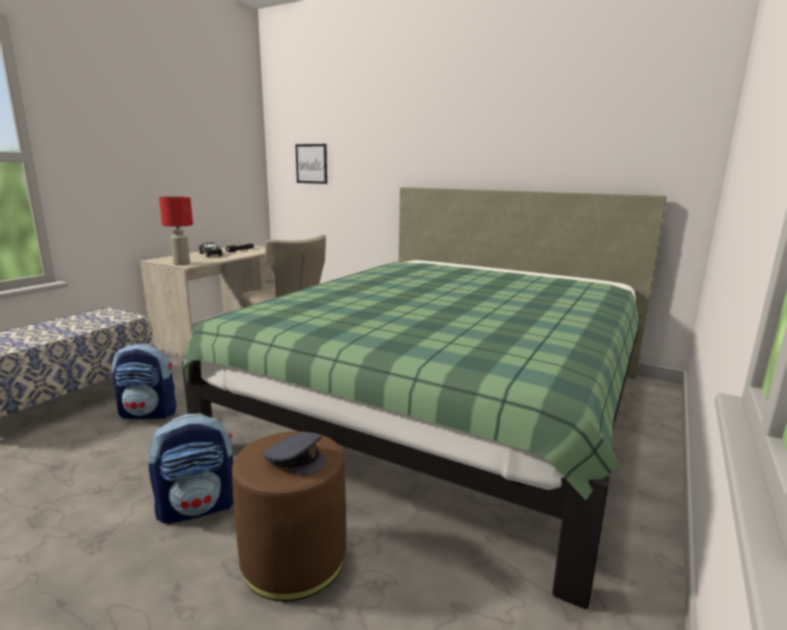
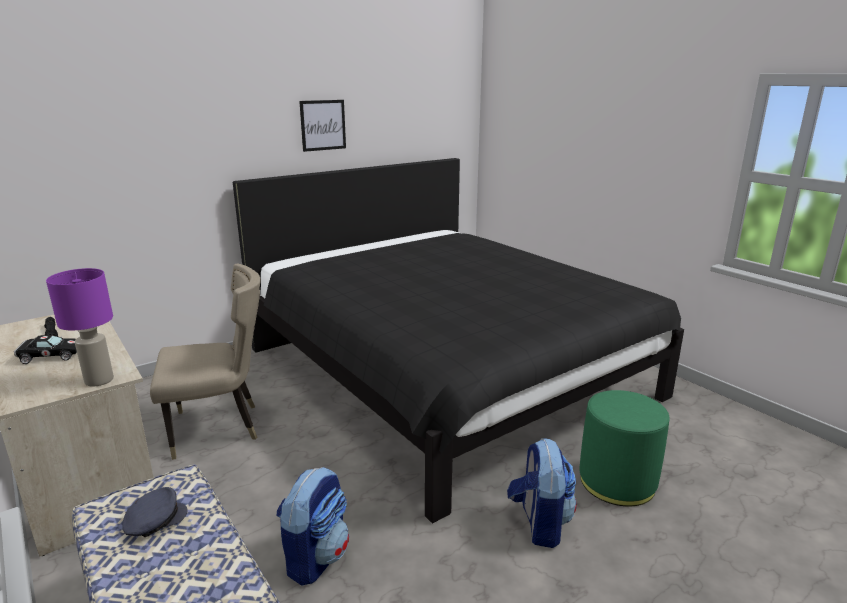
camera: 65 degrees left, 5 degrees up
(182, 263) = (98, 380): red table lamp -> purple table lamp
(294, 559) = (617, 481): brown ottoman -> green ottoman
(296, 459) = (633, 405): grey cap -> grey cap (154, 521)
(311, 163) = (60, 166): picture -> picture (323, 125)
(448, 407) = (446, 373): green bed -> black bed

